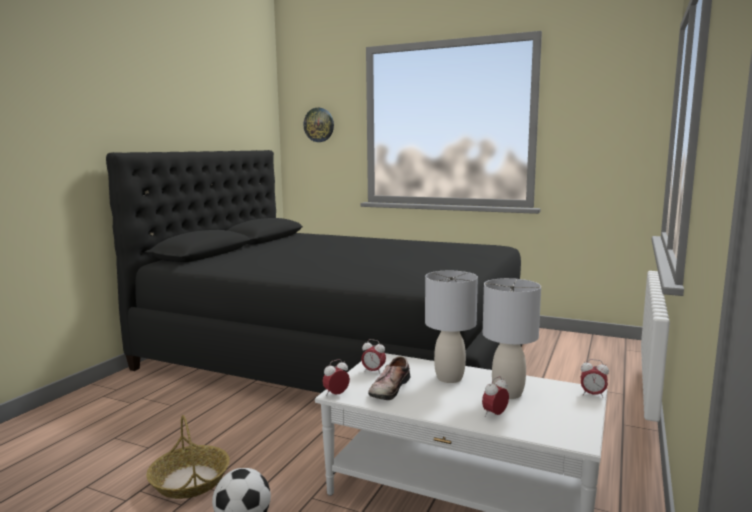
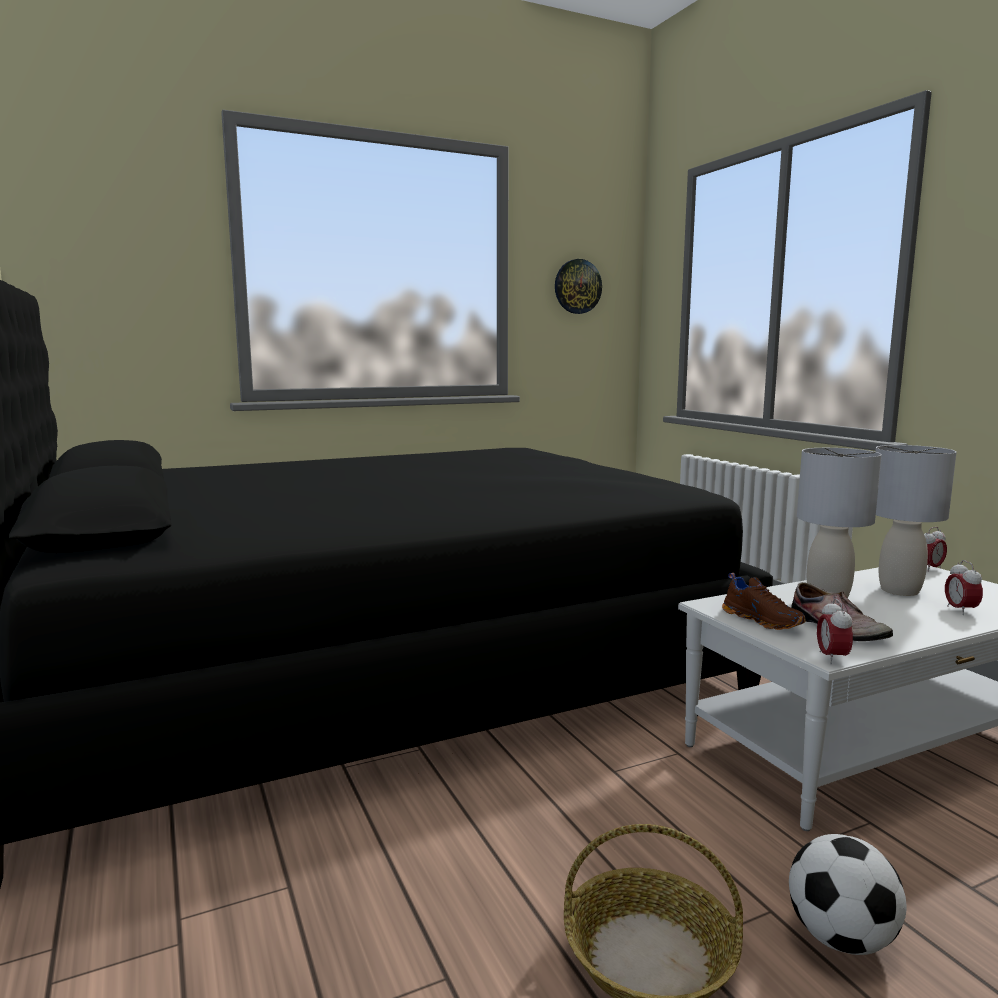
camera: 50 degrees left, 0 degrees up
(319, 125) = (115, 249): wall clock -> wall clock (577, 286)
(373, 371) = (763, 620): alarm clock -> brown shoe

